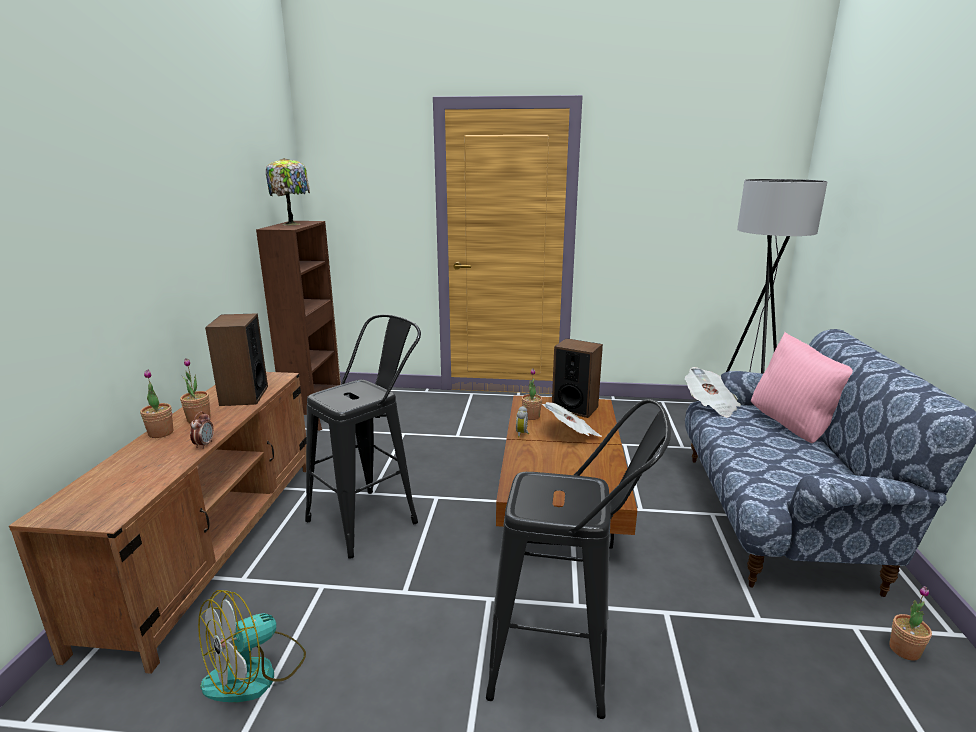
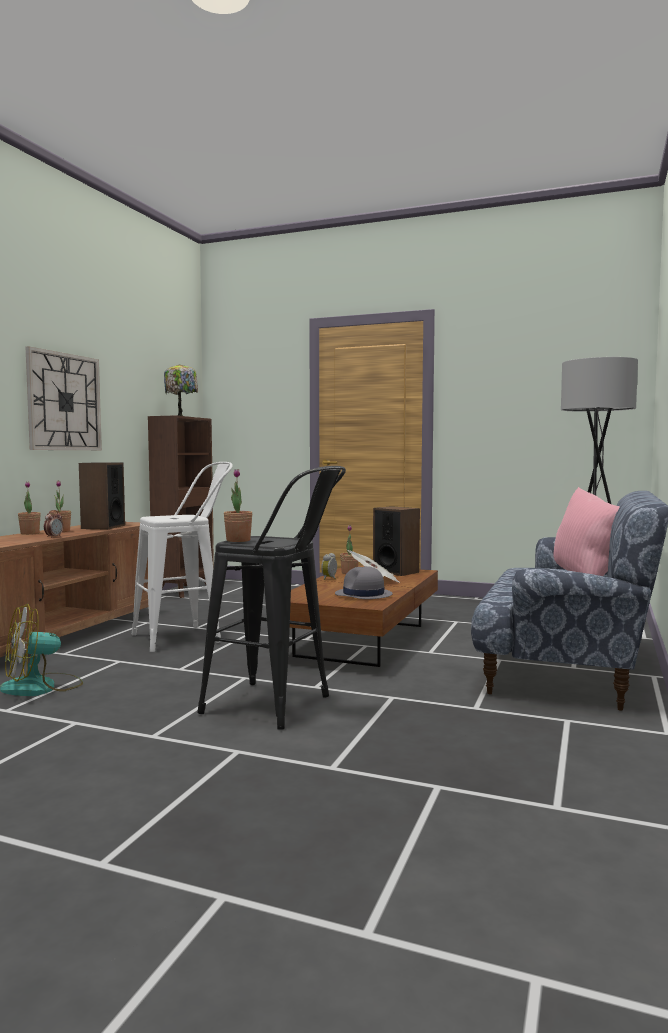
camera: 15 degrees right, 15 degrees down
(164, 239) = (64, 402): none -> wall clock
(372, 517) = (186, 637): black stool -> white stool
(588, 472) = (363, 595): none -> grey hat
(710, 405) = (520, 567): newspaper -> none
(904, 650) = (602, 734): potted plant -> potted plant (238, 540)

